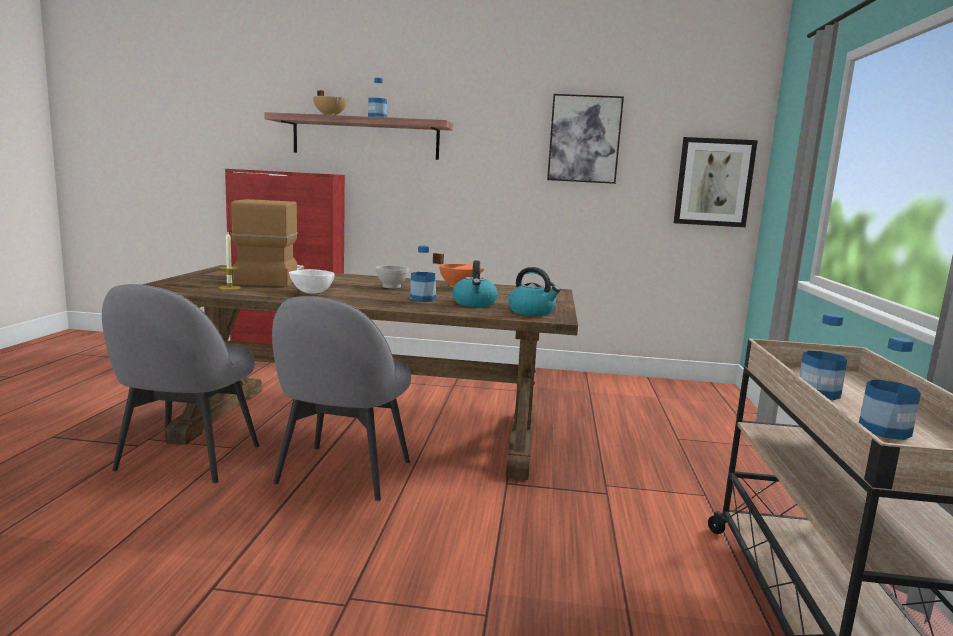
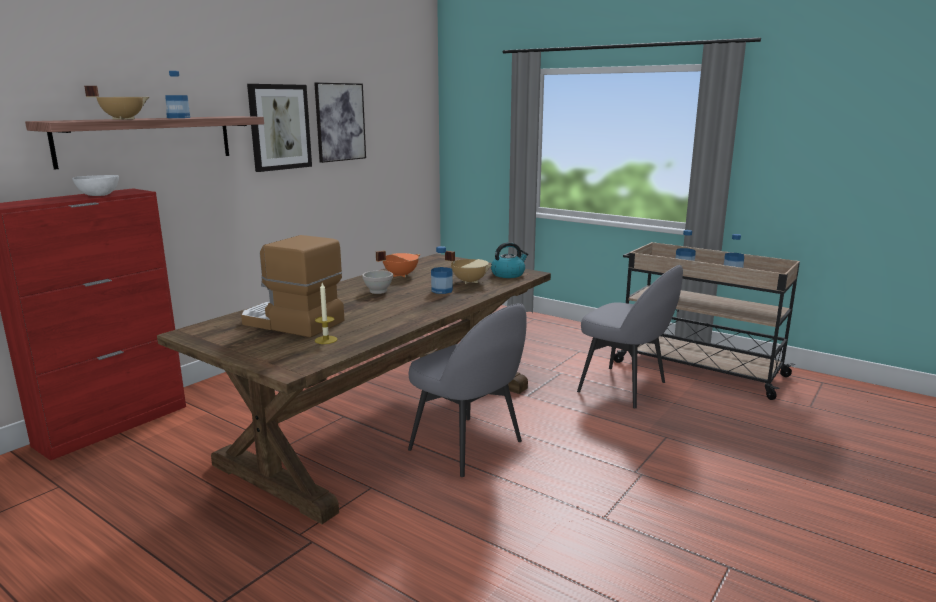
camera: 60 degrees left, 5 degrees up
(186, 459) = (376, 514): grey chair -> grey chair (624, 387)
(311, 292) = (381, 316): white bowl -> white bowl (99, 195)
(474, 303) = (469, 281): kettle -> beige cooking pot
(713, 182) = (416, 148): picture -> picture (279, 127)

